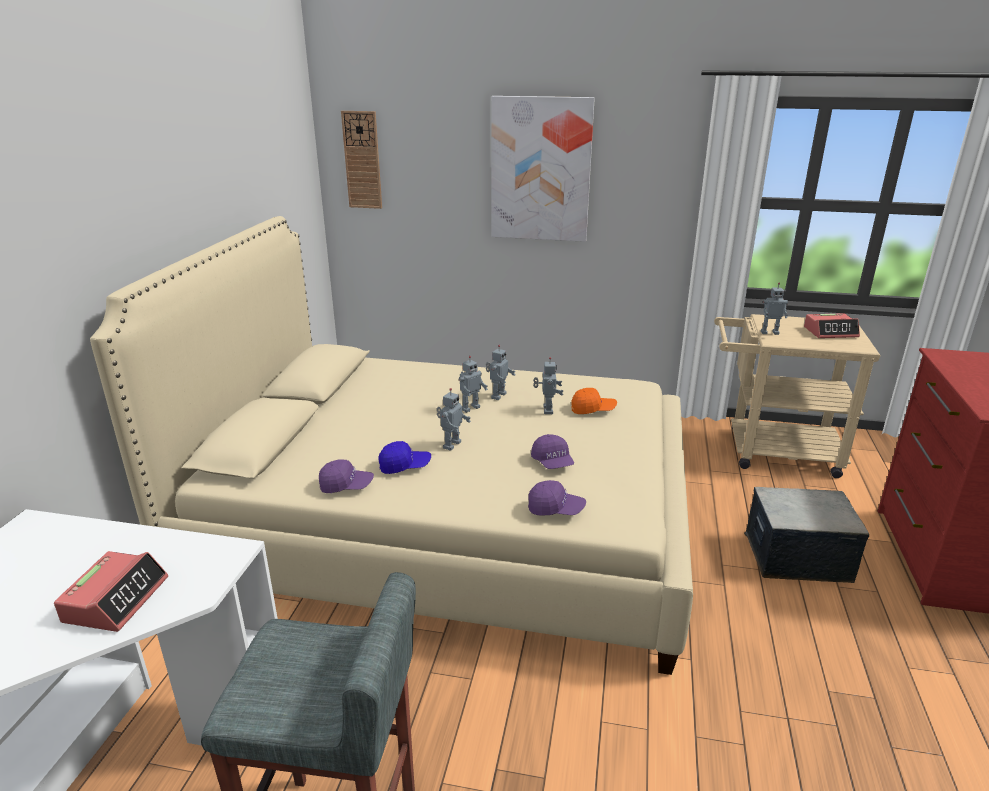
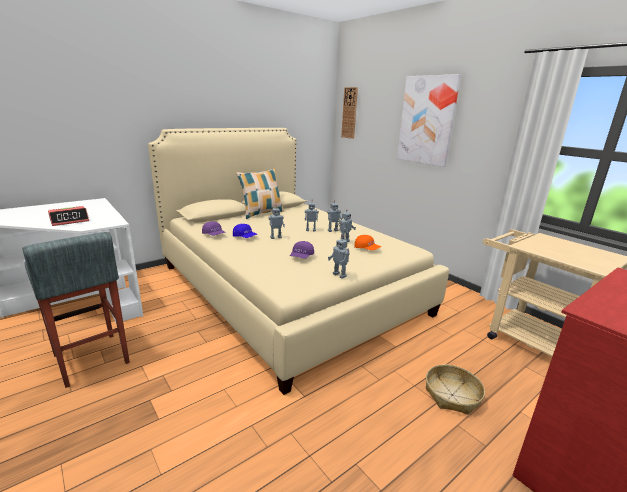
camera: 40 degrees right, 5 degrees down
(331, 405) = (261, 213): none -> pillow
(555, 509) = (266, 270): purple cap -> none
(769, 332) = (529, 241): toy robot -> toy robot (340, 275)
(796, 557) = (452, 395): storage box -> basket
(830, 332) = (587, 255): alarm clock -> none

